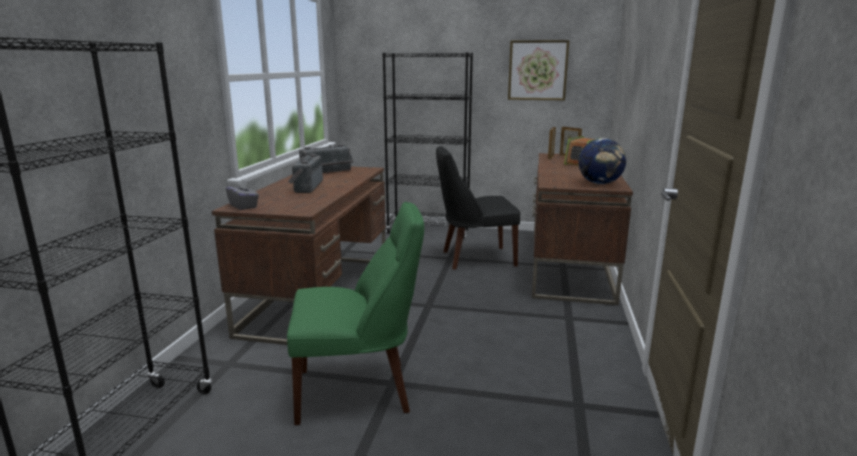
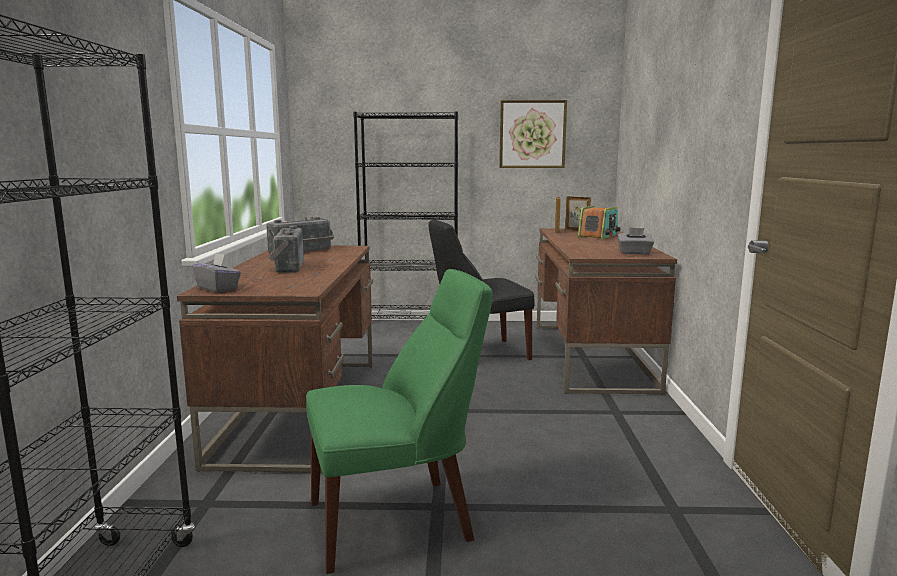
camera: 10 degrees left, 5 degrees down
(600, 183) = (634, 253): globe -> grey tissue box

